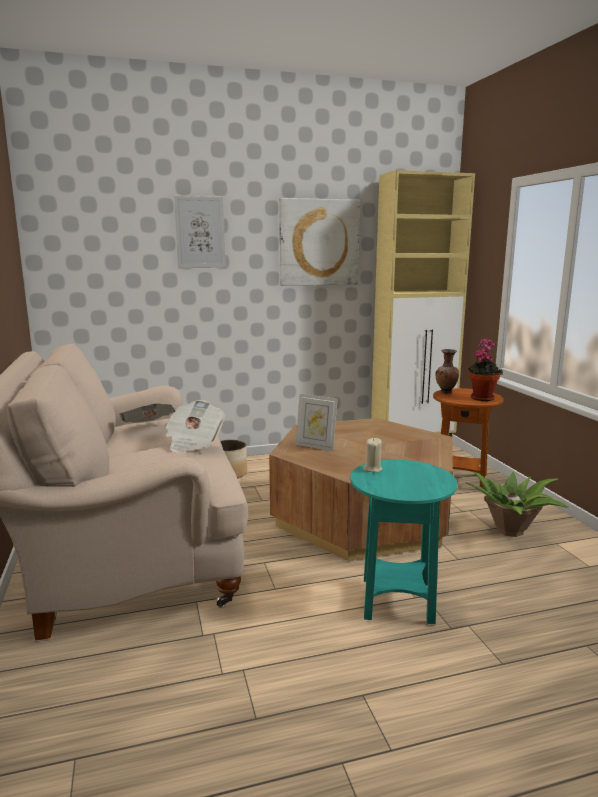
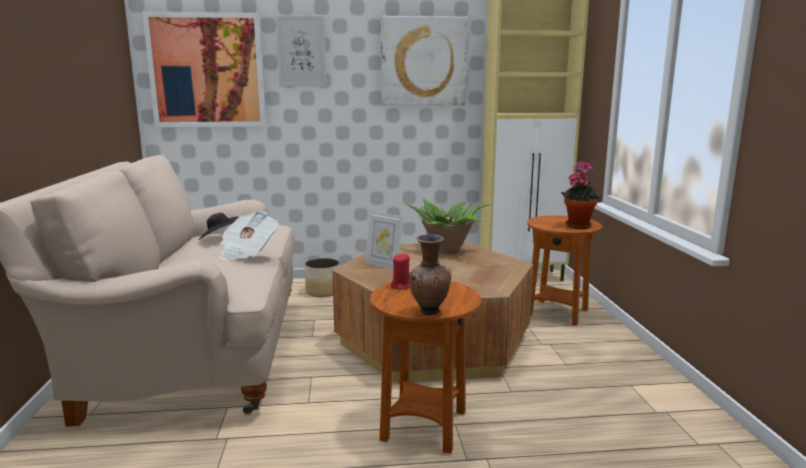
camera: 10 degrees right, 0 degrees up
(102, 252) = (207, 71): none -> picture
(148, 428) = (219, 238): newspaper -> black hat
(372, 469) = (401, 286): beige candle -> red candle
(396, 600) = (424, 426): turquoise side table -> brown side table
(446, 393) = (543, 219): brown vase -> brown vase (429, 312)
(511, 531) = (586, 368): potted plant -> potted plant (448, 251)

